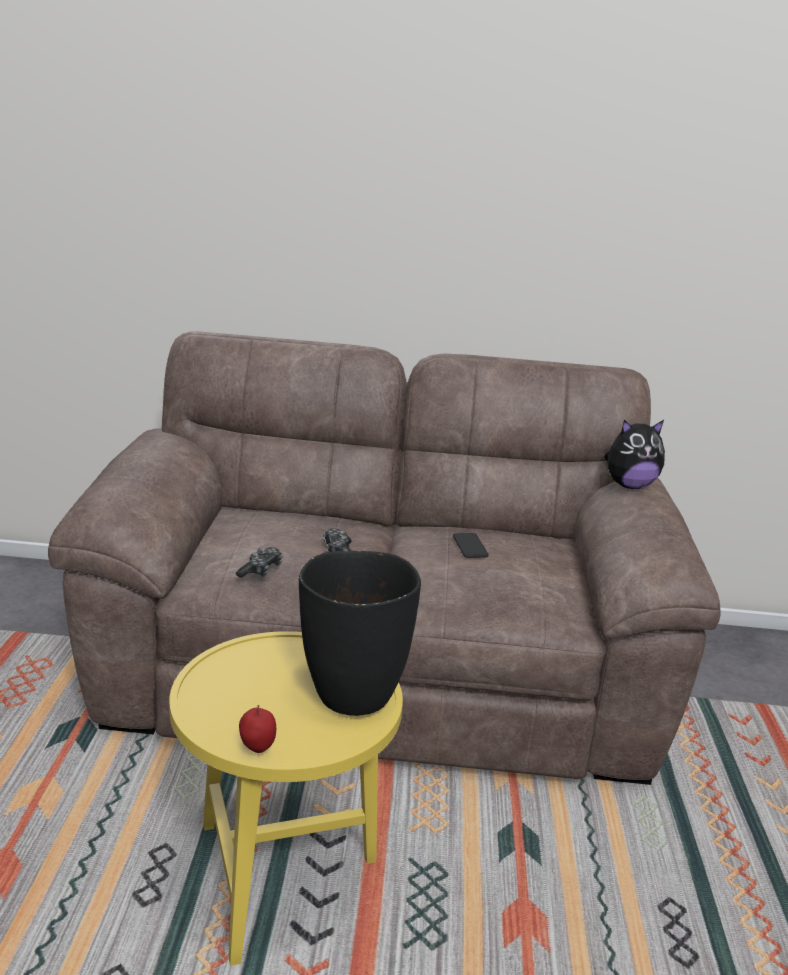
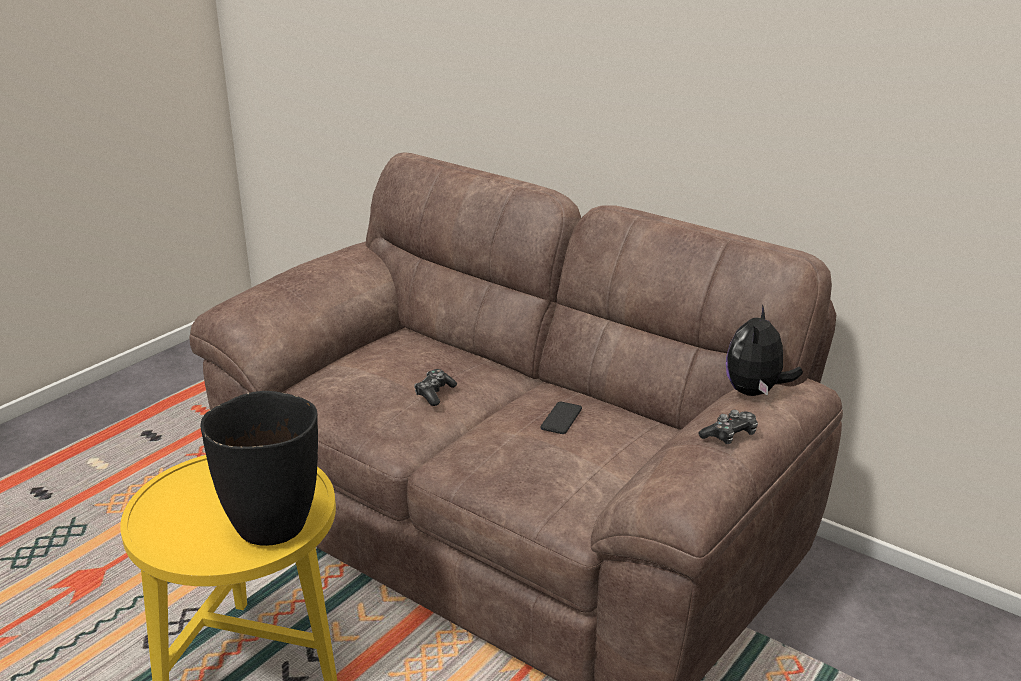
camera: 35 degrees right, 5 degrees up
(257, 748) = (153, 543): apple -> none
(261, 570) = (348, 394): game controller -> game controller (730, 435)
(629, 485) = (755, 392): plush toy -> plush toy turned 90 degrees clockwise

